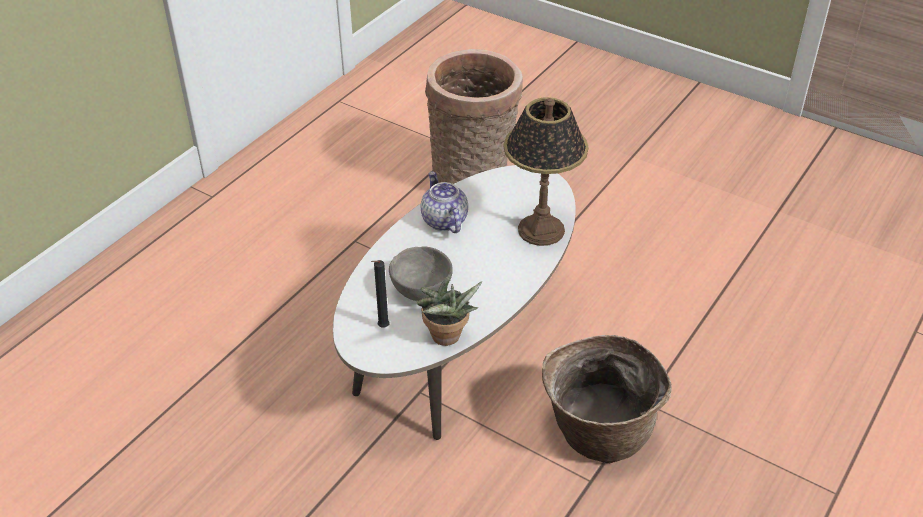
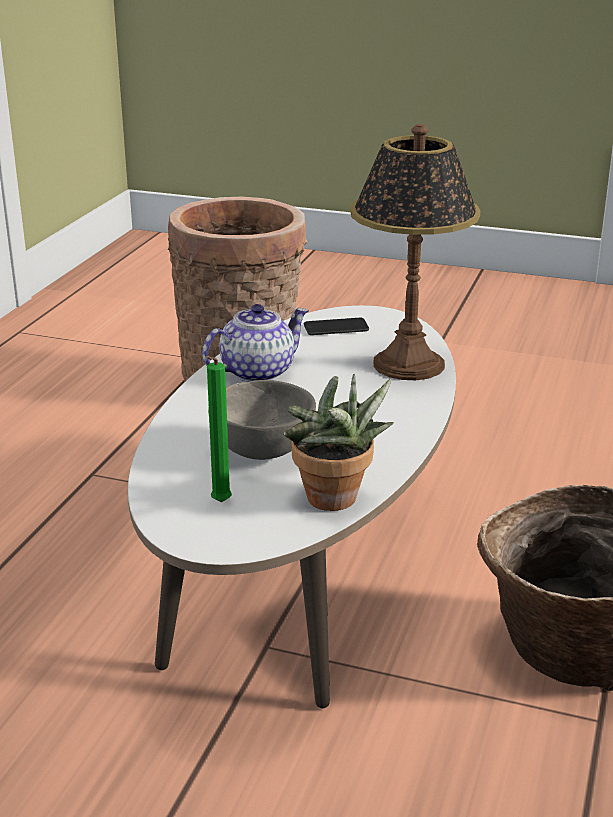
camera: 15 degrees left, 15 degrees down
(382, 328) = (219, 504): black candle -> green candle
(443, 220) = (257, 371): teapot -> teapot turned 90 degrees clockwise
(509, 186) = (336, 328): none -> phone

